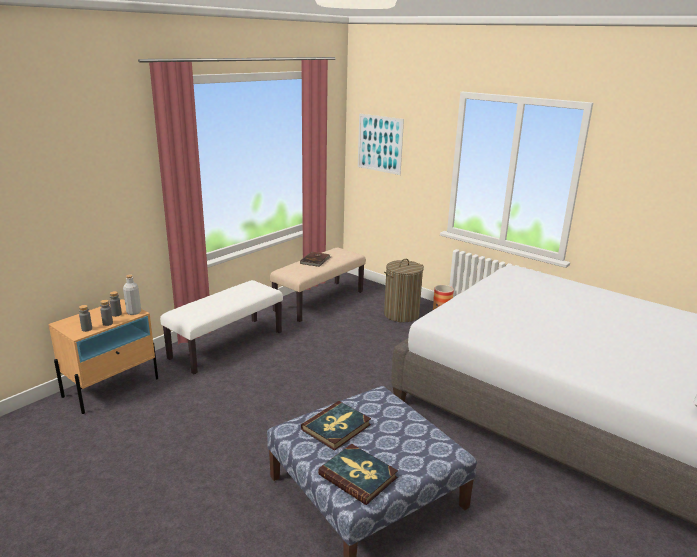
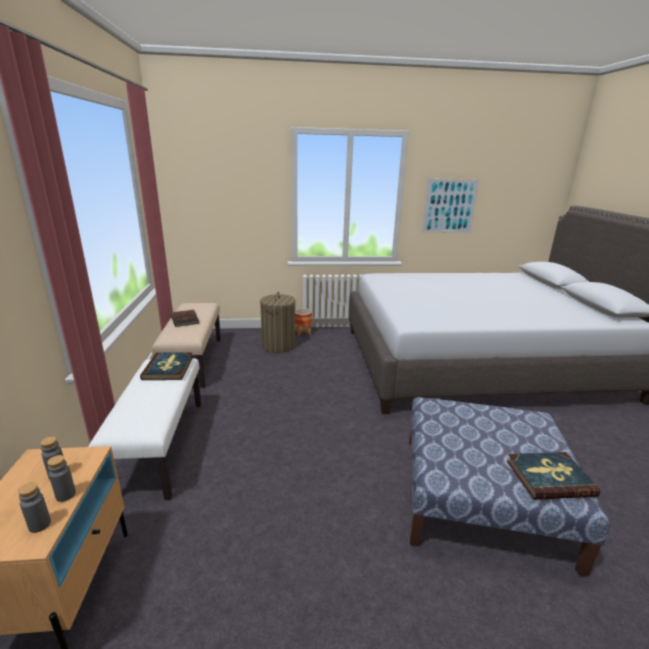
camera: 45 degrees left, 0 degrees up
(134, 312) = (83, 457): grey bottle -> none
(336, 427) = (463, 450): book -> book (168, 368)
(380, 143) = (204, 188): picture -> picture (449, 206)

